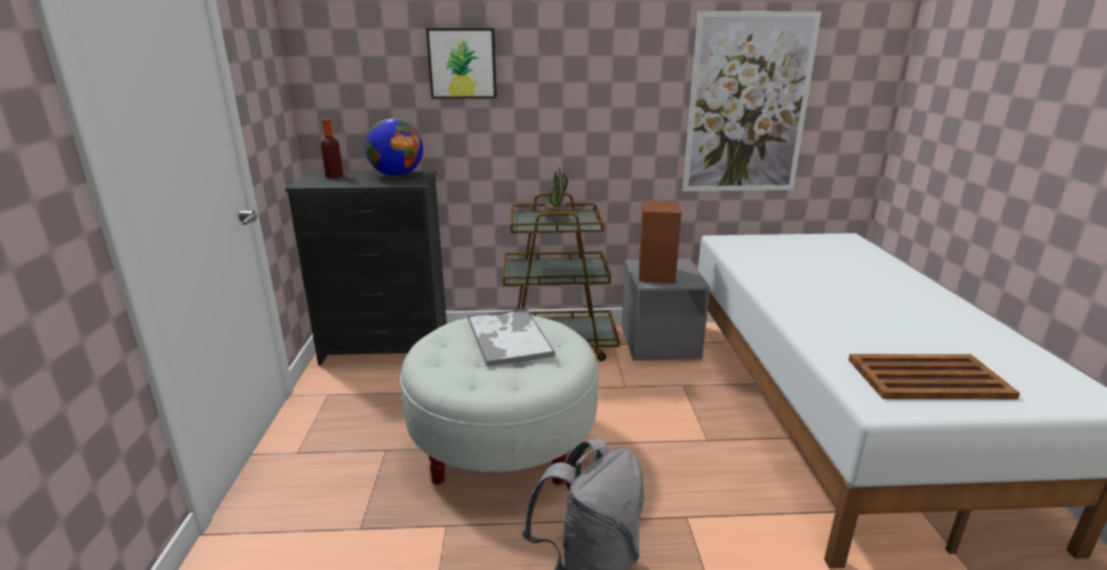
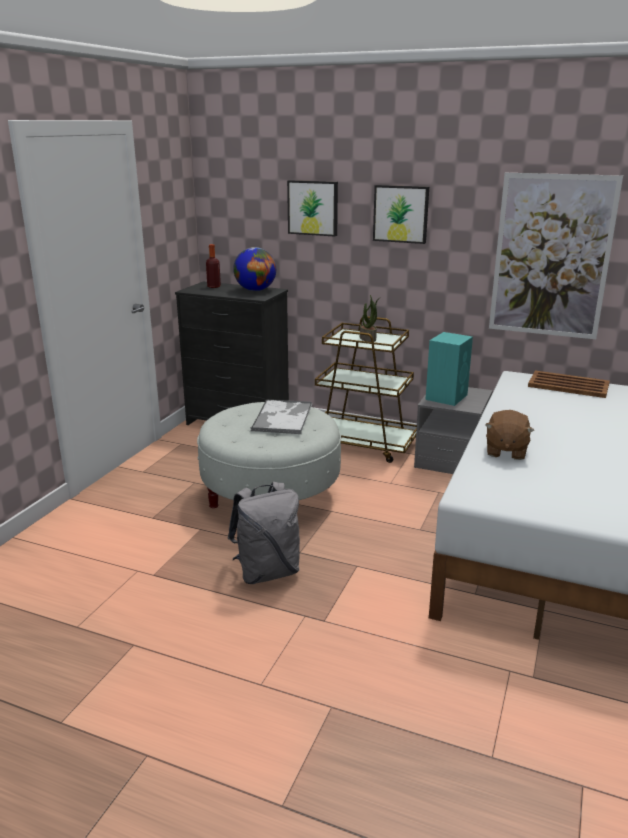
camera: 25 degrees right, 0 degrees up
(577, 65) = (401, 214): none -> picture
(656, 274) = (447, 397): brown speaker -> turquoise speaker
(832, 330) = (505, 451): none -> brown plush toy
(926, 378) = (530, 491): brown tray -> brown tray (567, 385)

